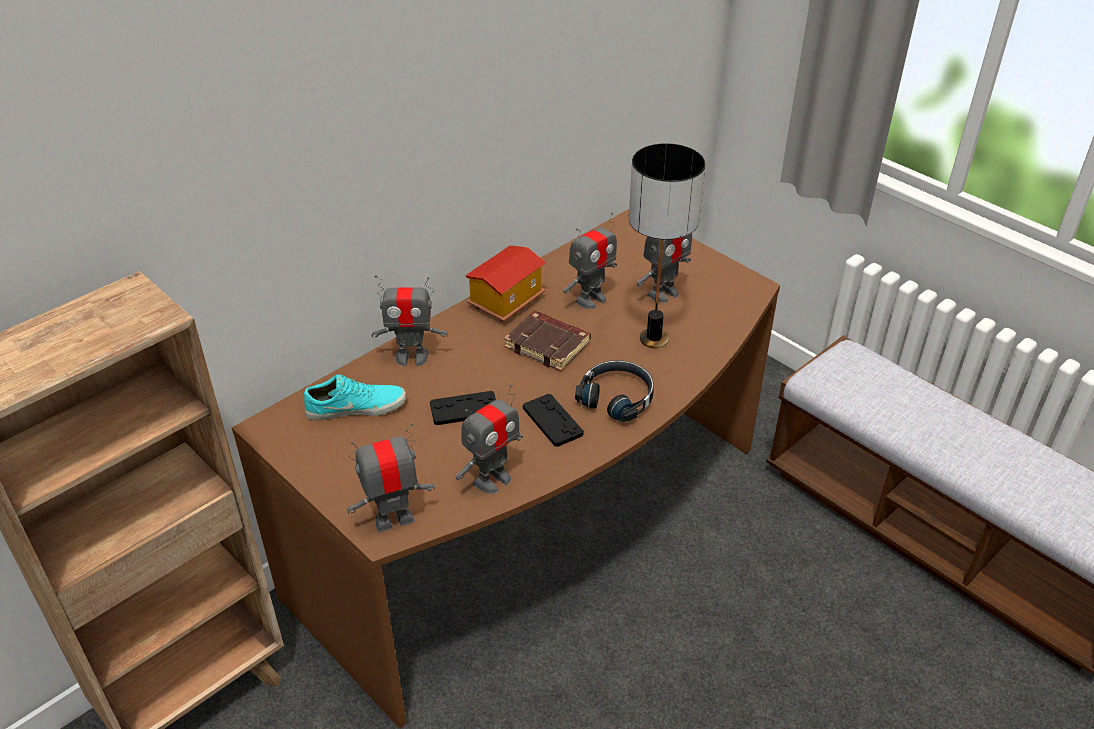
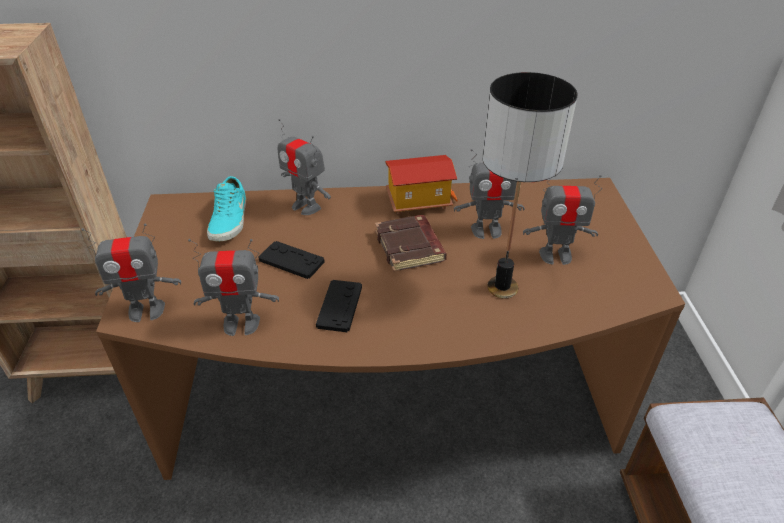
camera: 40 degrees right, 0 degrees up
(356, 406) = (230, 220): turquoise shoe -> turquoise shoe turned 60 degrees clockwise
(394, 519) = (146, 310): toy robot -> toy robot turned 150 degrees clockwise
(617, 397) = (413, 318): black headphones -> none

